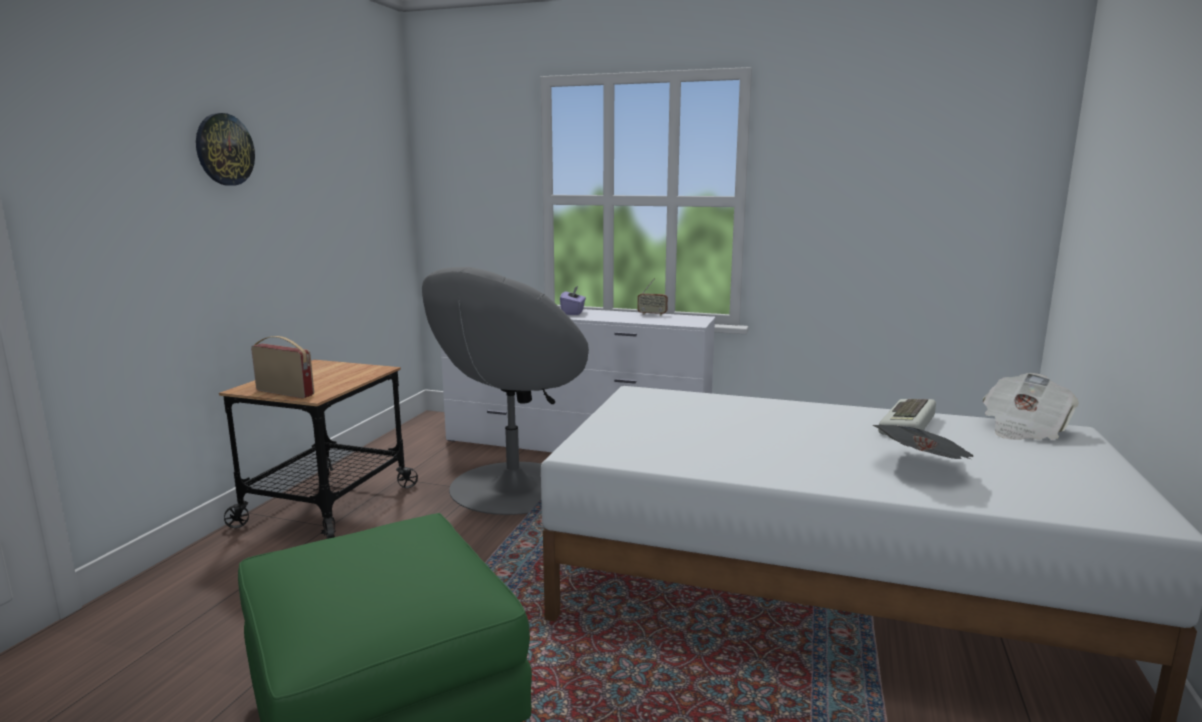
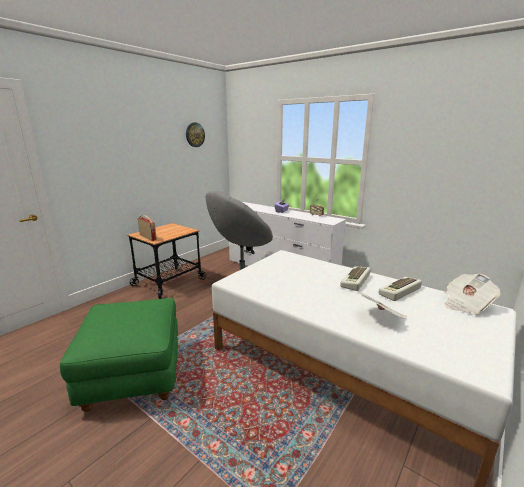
camera: 20 degrees right, 5 degrees up
(224, 149) = (133, 138): wall clock -> wall clock (195, 134)
(820, 419) = (356, 281): none -> keyboard

